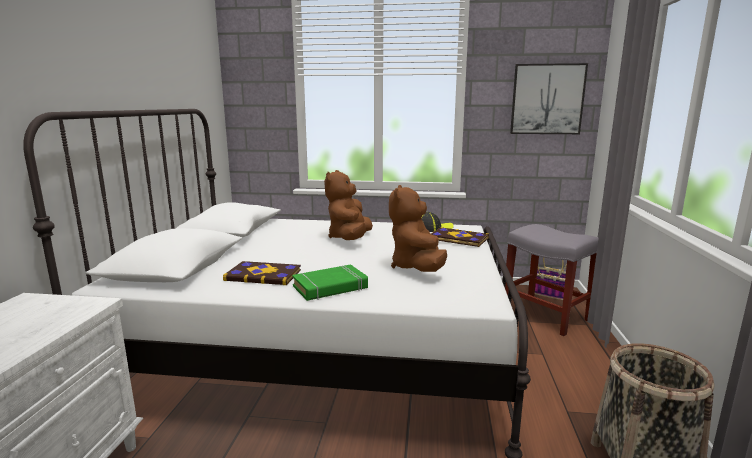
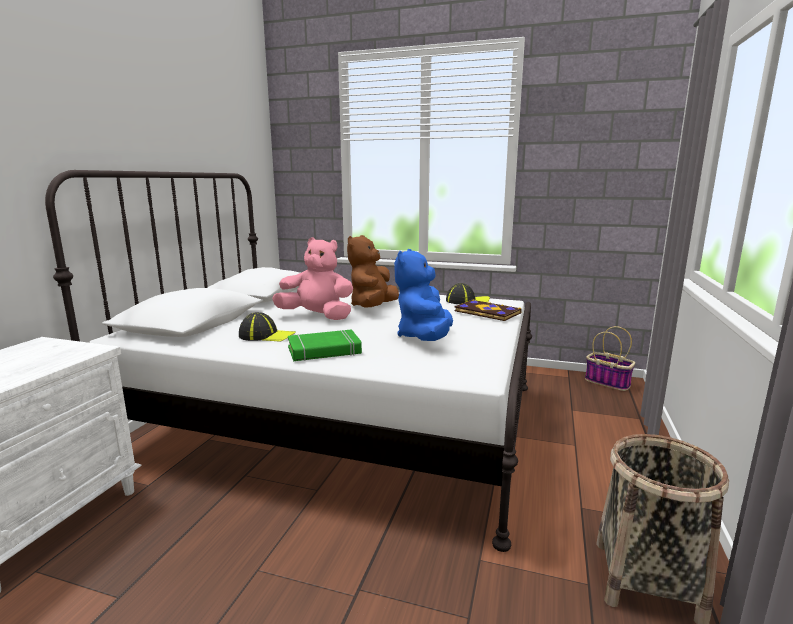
camera: 10 degrees right, 0 degrees up
(263, 275) = (267, 336): book -> cap
(302, 251) = (317, 316): none -> pink plush toy
(417, 268) = (425, 338): brown plush toy -> blue plush toy
(546, 316) = (595, 405): grey stool -> none
(547, 99) = (610, 163): picture -> none

